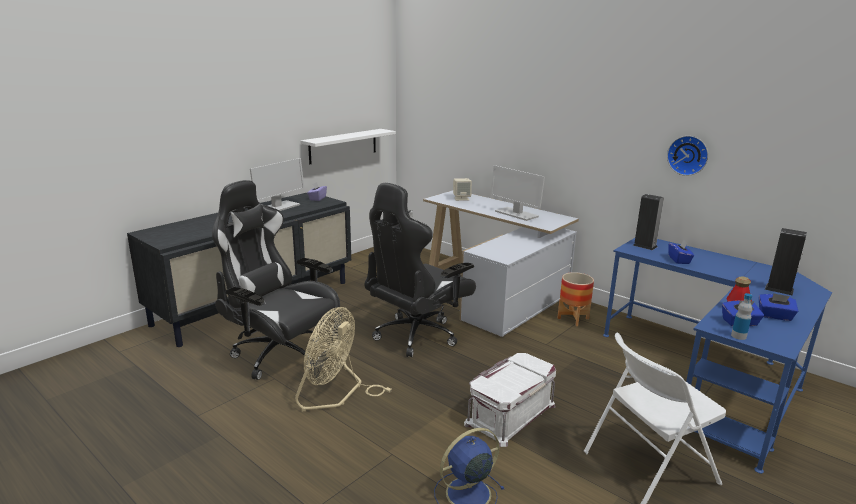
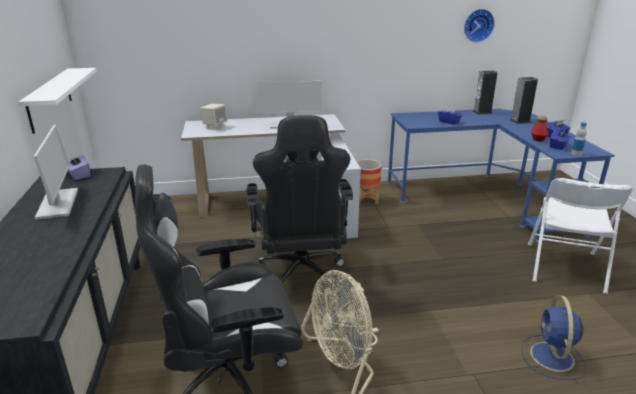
camera: 50 degrees left, 5 degrees up
(510, 413) = (463, 287): white storage box -> none
(645, 246) = (413, 119): speaker -> speaker (482, 112)
(688, 155) = (421, 39): wall clock -> wall clock (478, 25)

